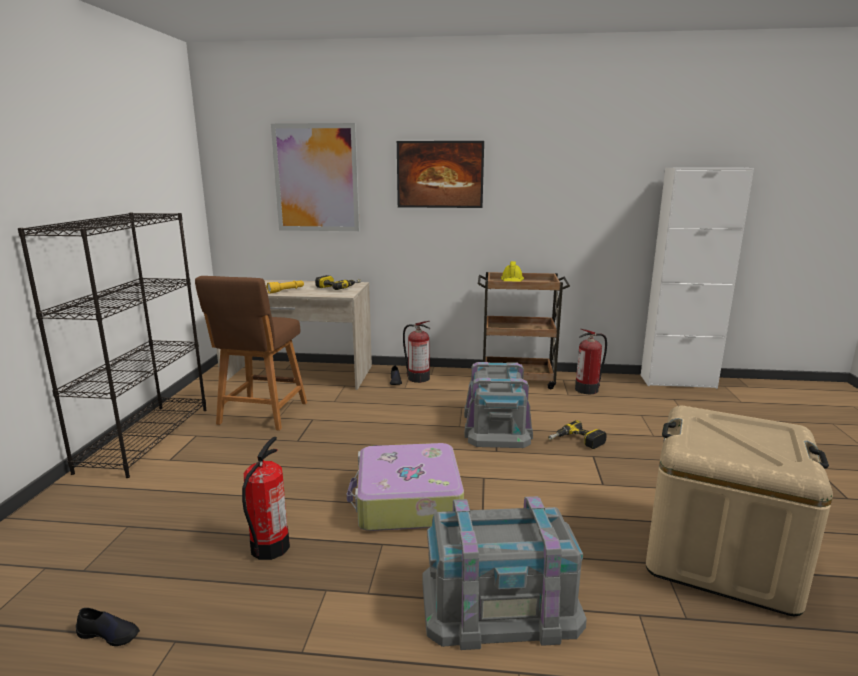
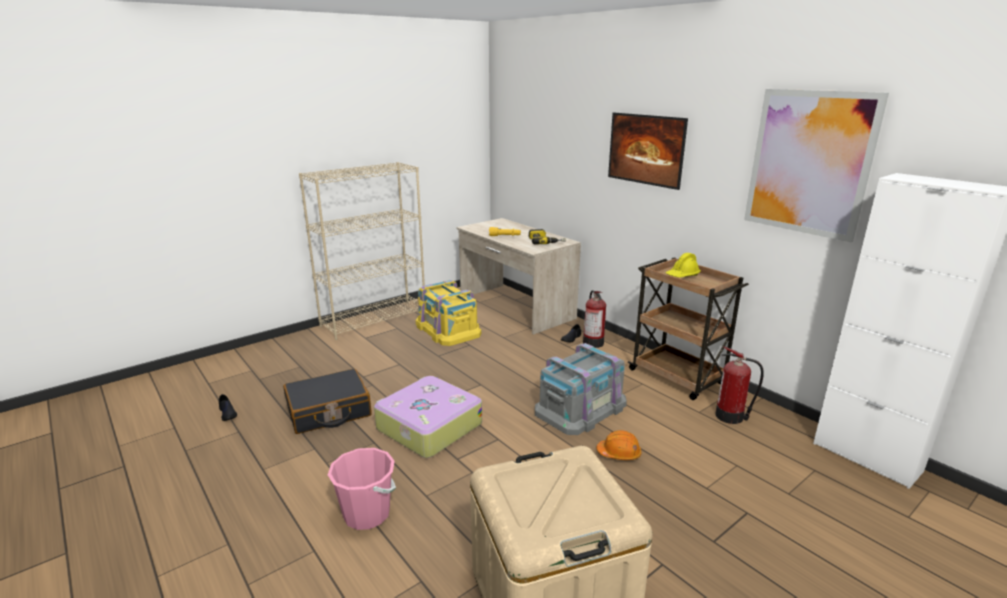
camera: 45 degrees right, 5 degrees up
(146, 438) = (374, 319): black bookcase -> beige bookcase
(261, 415) = (447, 329): brown stool -> yellow storage box
(269, 547) = (329, 411): fire extinguisher -> black suitcase
(316, 178) = (555, 141): picture -> picture (809, 163)
(499, 603) = (367, 514): grey storage box -> pink bucket
(576, 442) = (619, 453): power drill -> orange hard hat

